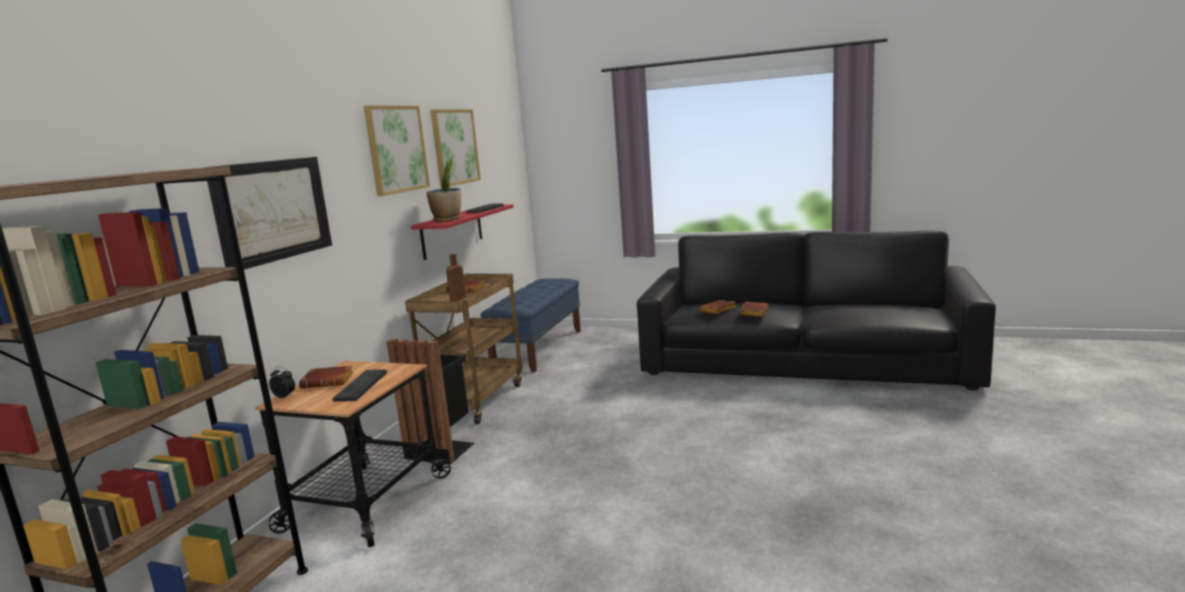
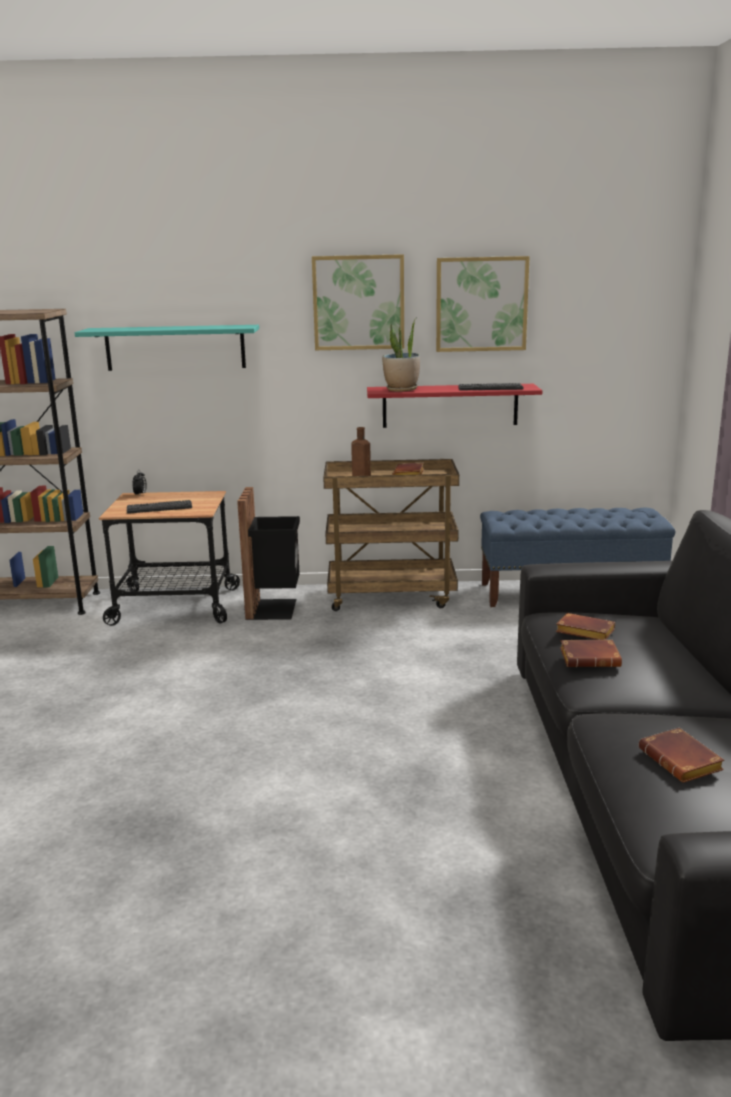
camera: 70 degrees right, 5 degrees up
(272, 210) = (175, 347): picture -> turquoise shelf
(329, 381) = (173, 497): brown book -> brown book (683, 762)

